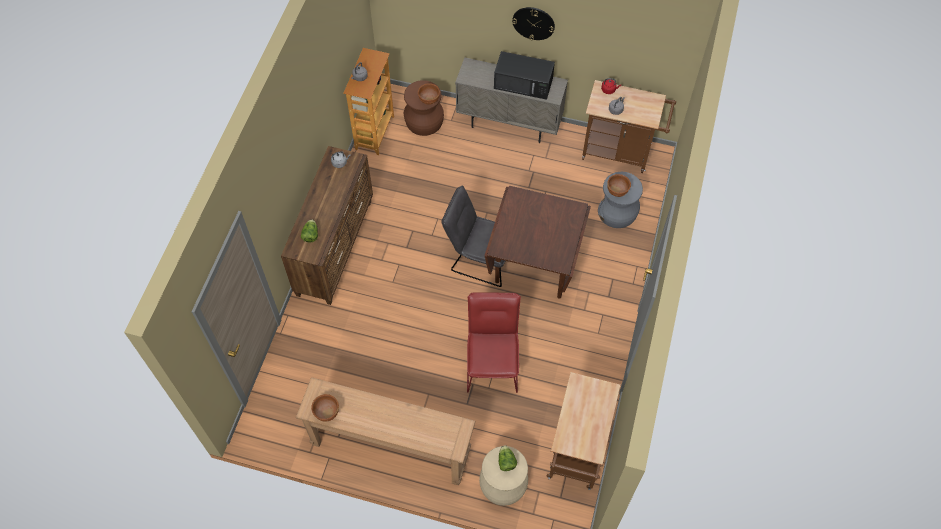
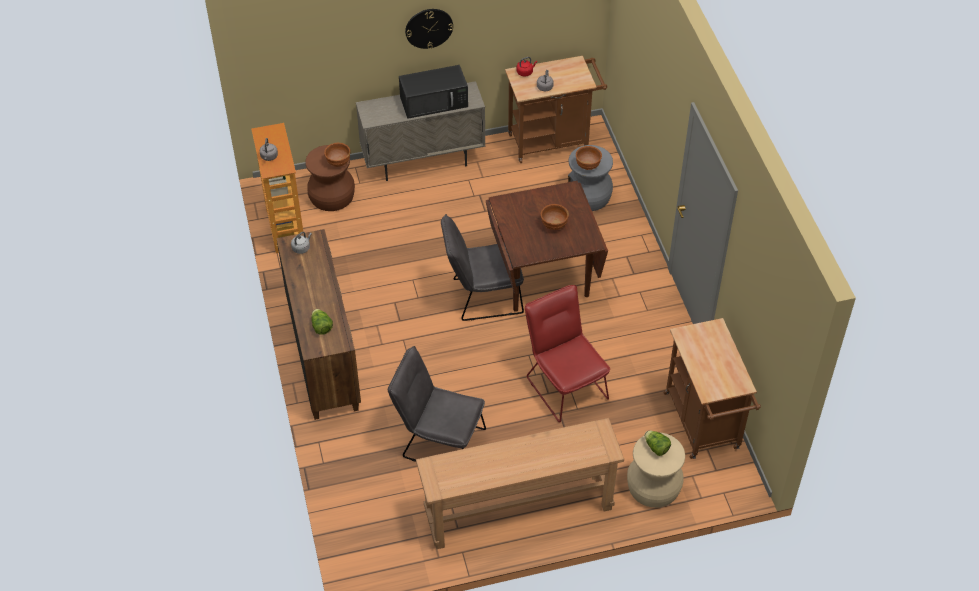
camera: 30 degrees left, 10 degrees down
(327, 412) = (456, 482): brown bowl -> brown bowl (553, 225)
(370, 360) = (438, 441): none -> grey chair

